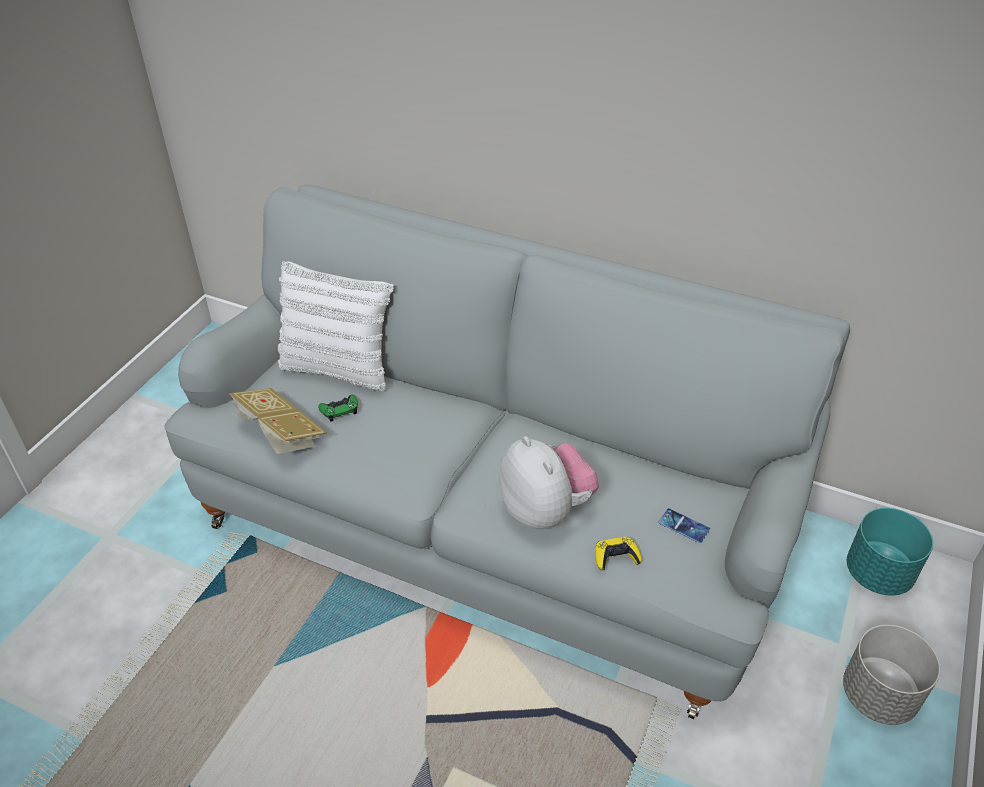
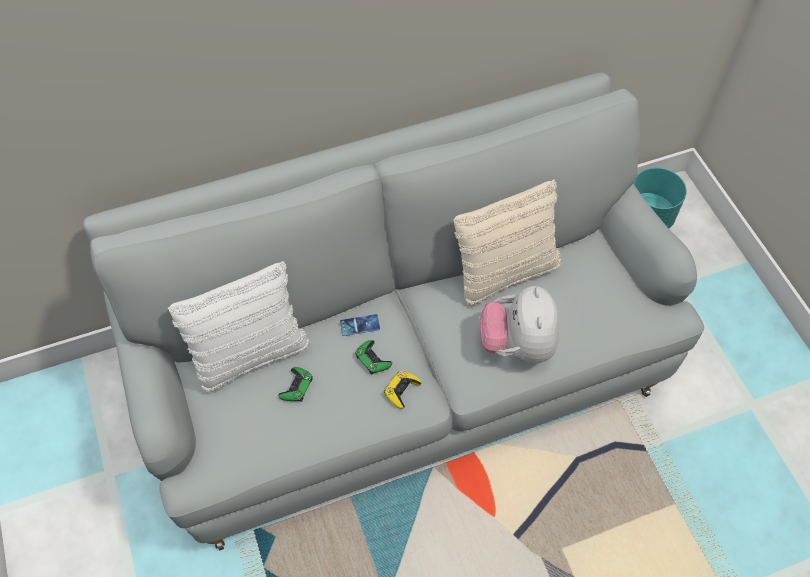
camera: 45 degrees left, 15 degrees up
(279, 435) = (279, 444): book -> none
(416, 433) = (373, 359): none -> green game controller
(545, 510) = (517, 344): plush toy -> plush toy turned 105 degrees counterclockwise
(605, 454) = (504, 273): none -> beige pillow
(616, 557) = (590, 340): yellow game controller -> yellow game controller (402, 390)
(684, 526) = (602, 286): phone -> phone (360, 325)
(878, 696) = (715, 296): grey planter -> none

